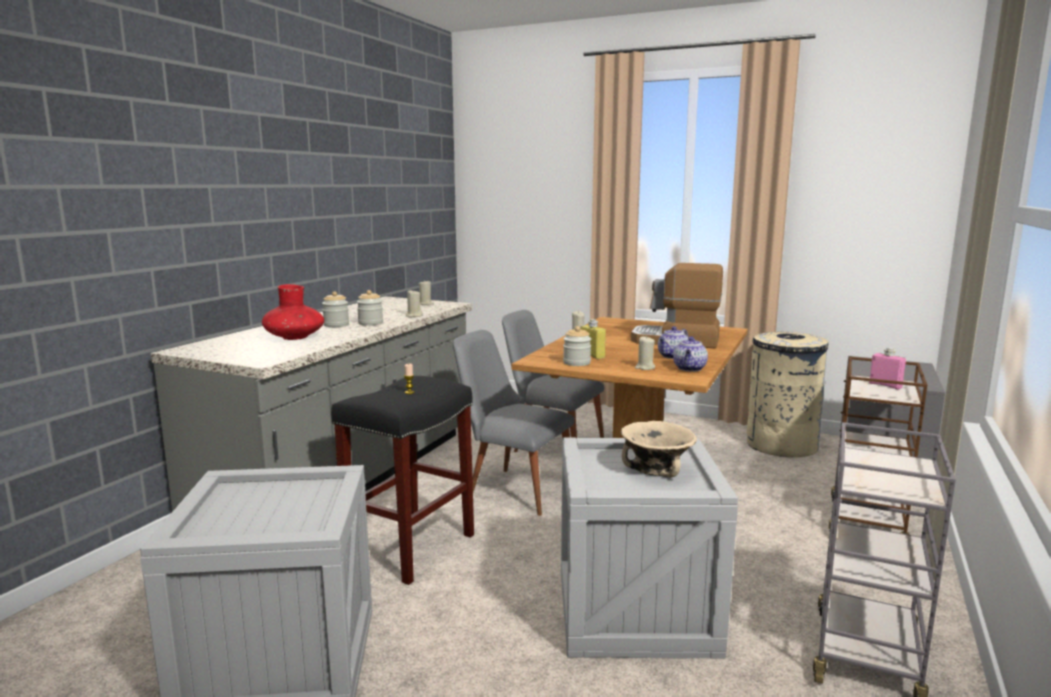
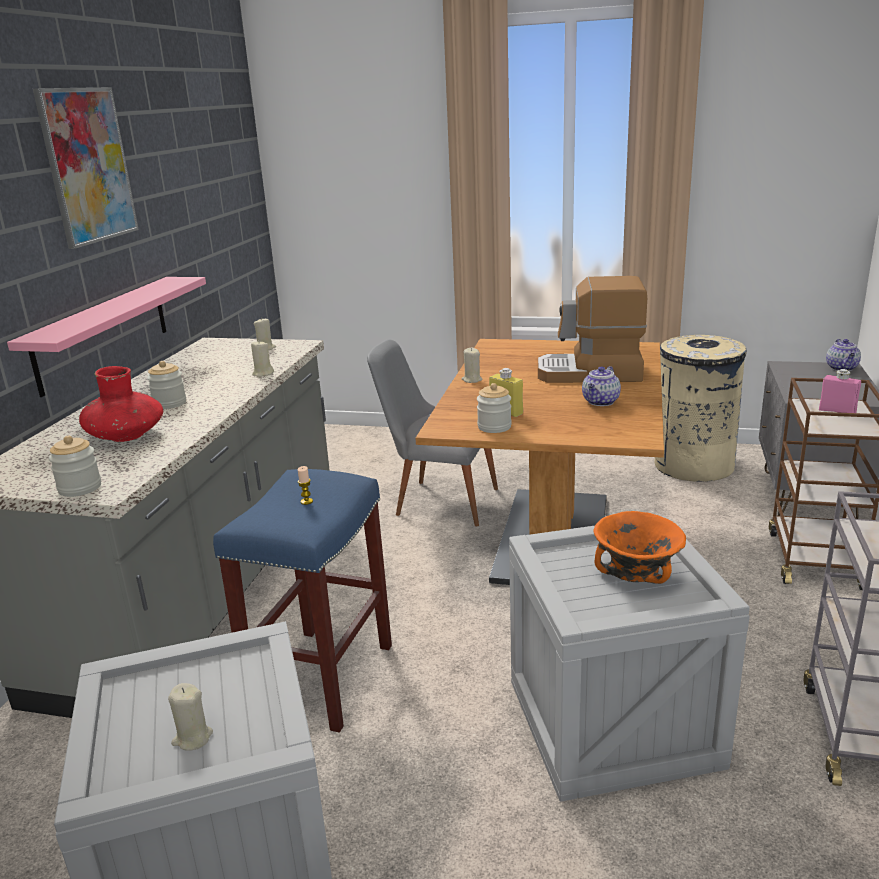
camera: 10 degrees left, 10 degrees up
(302, 274) = (103, 333): none -> pink shelf
(309, 154) = (87, 166): none -> picture
(370, 323) = (214, 395): jar -> jar (80, 488)
(411, 547) = (322, 676): black stool -> blue stool
(513, 487) = (413, 569): grey chair -> none
(645, 368) = (578, 426): beige candle -> beige candle (192, 738)
(655, 470) = (635, 573): beige bowl -> orange bowl
(690, 369) = (630, 421): teapot -> teapot (842, 368)

